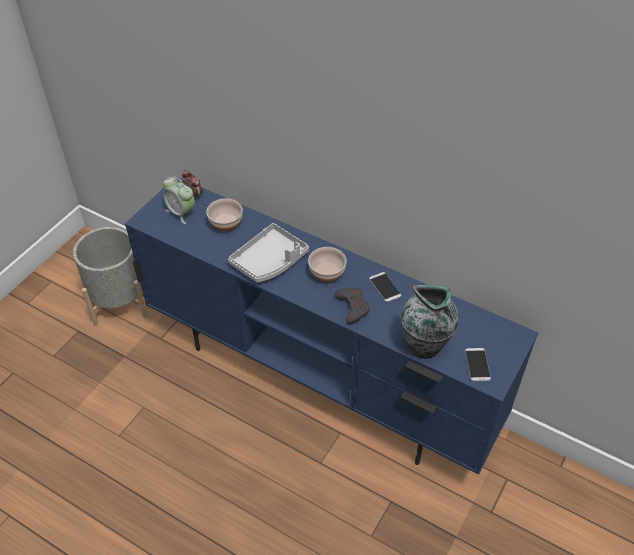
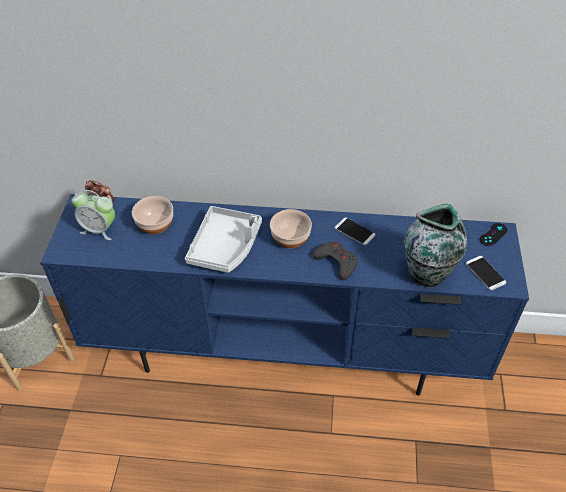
camera: 25 degrees left, 0 degrees up
(509, 335) = (493, 235): none -> black game controller

